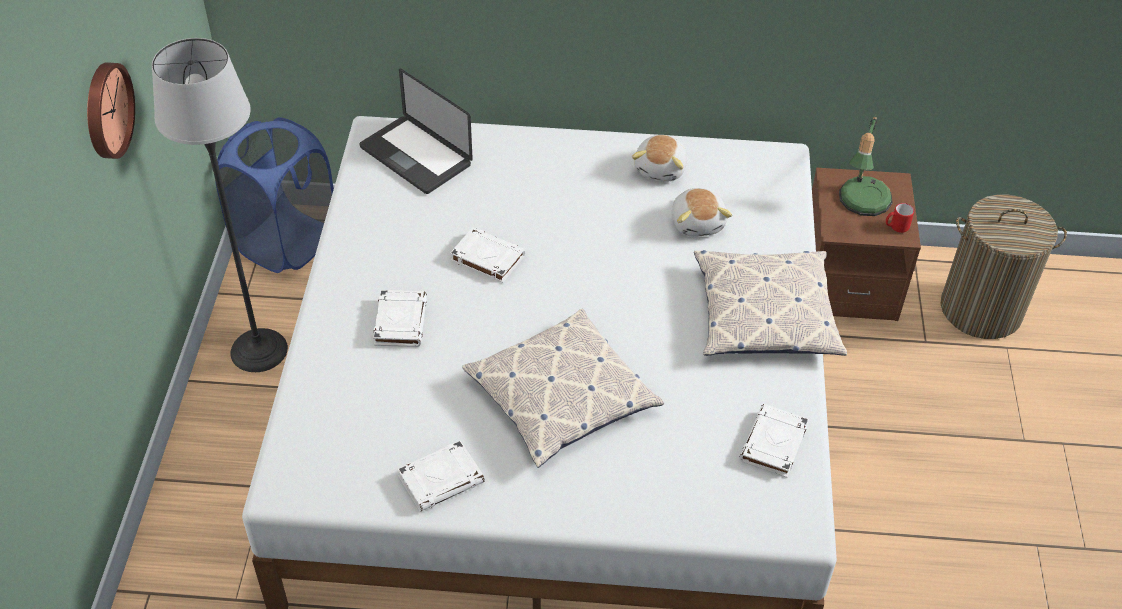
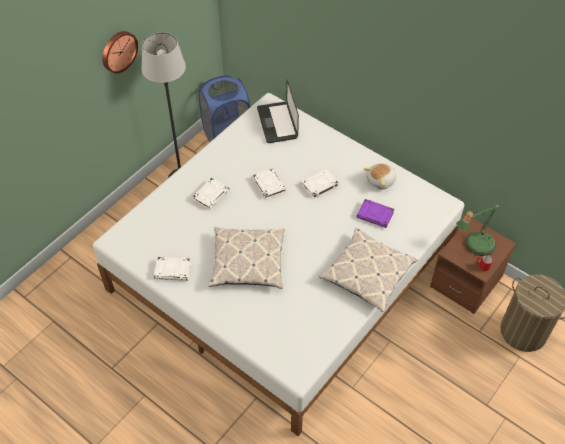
camera: 35 degrees right, 5 degrees up
(698, 222) = (375, 215): plush toy -> purple book
(773, 444) = (318, 333): white book -> white book (319, 185)

